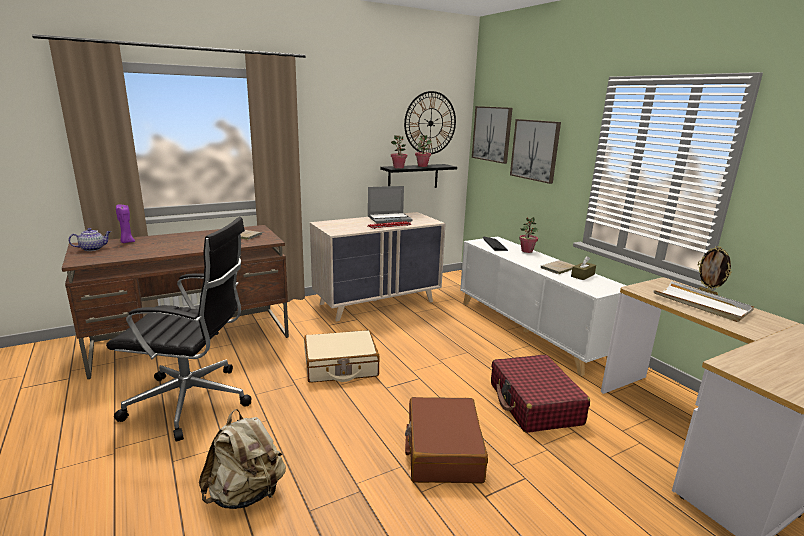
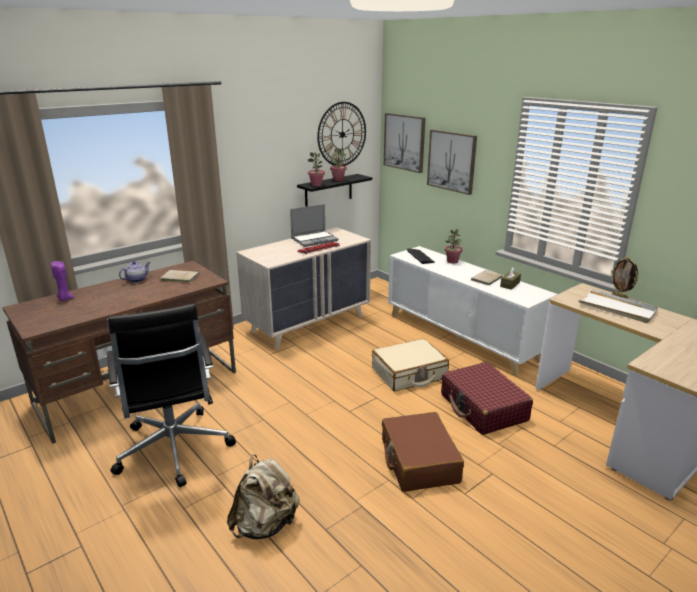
camera: 10 degrees left, 5 degrees up
(93, 249) = (35, 311): teapot -> teapot (137, 279)
(193, 402) = (174, 450): black office chair -> black office chair turned 75 degrees clockwise
(340, 366) = (299, 396): beige suitcase -> beige suitcase (409, 374)

